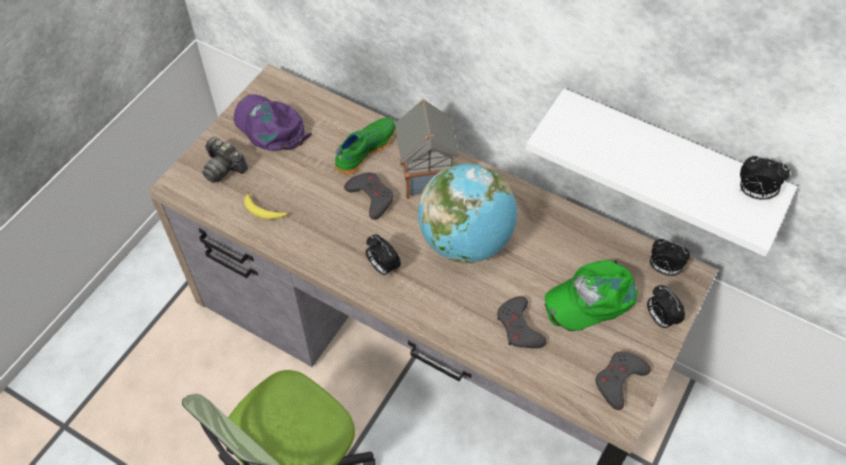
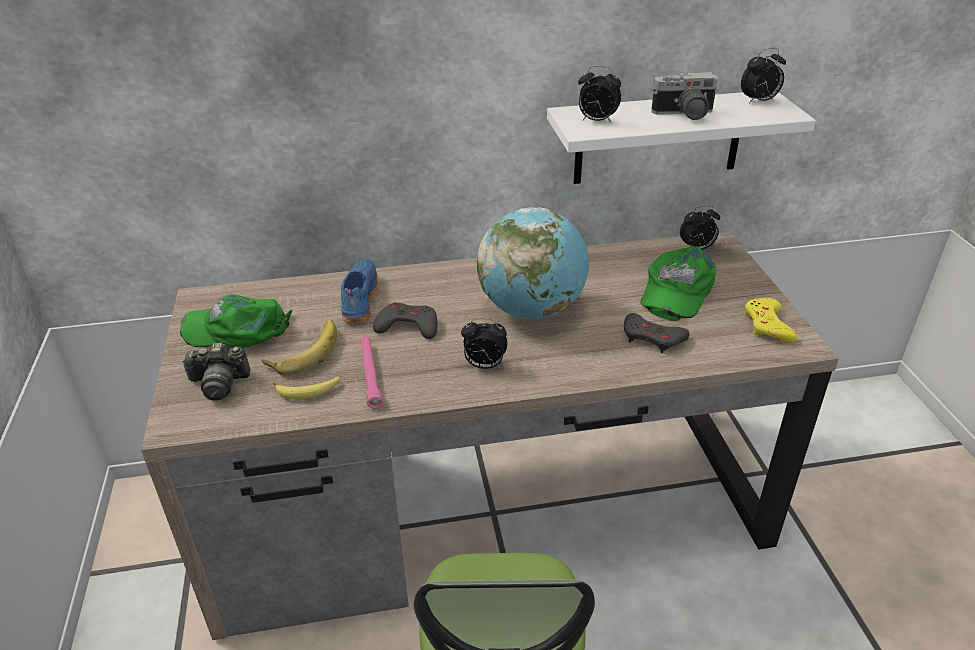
camera: 40 degrees left, 20 degrees down
(270, 127) = (237, 329): purple cap -> green cap
(291, 174) = (304, 351): none -> banana
(309, 223) = (370, 375): none -> pink flashlight
(364, 149) = (358, 299): green shoe -> blue shoe
(425, 176) = (440, 289): toy house -> none
(619, 380) = (767, 325): grey game controller -> yellow game controller
(660, 169) = (684, 115): none -> camera
(660, 318) = (737, 275): alarm clock -> alarm clock (596, 121)

